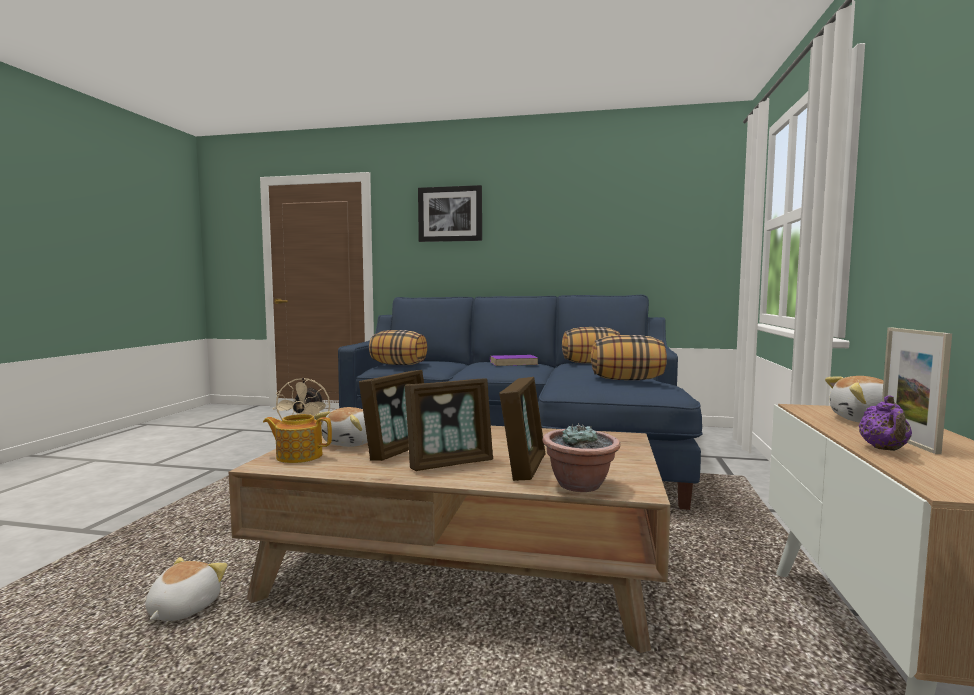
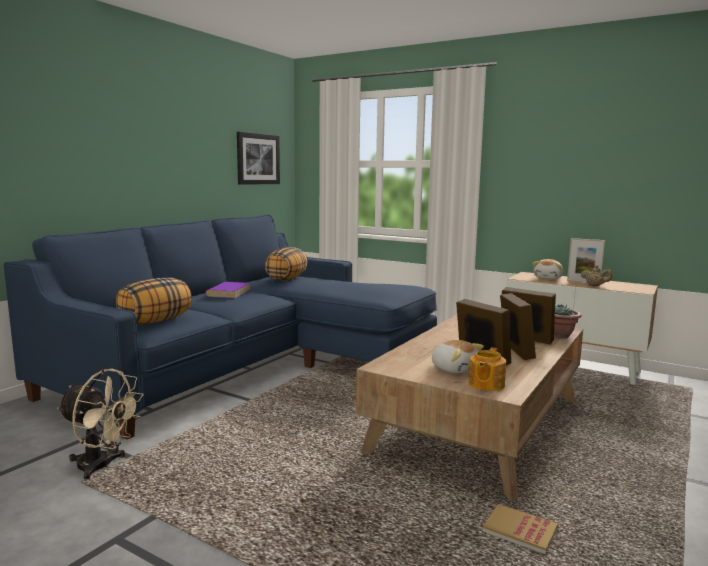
camera: 70 degrees left, 5 degrees up
(182, 609) = (520, 531): plush toy -> book
(450, 214) = (71, 119): picture -> picture (258, 159)
(627, 380) = (376, 284): pillow -> none
(884, 449) = (595, 286): purple teapot -> beige teapot

